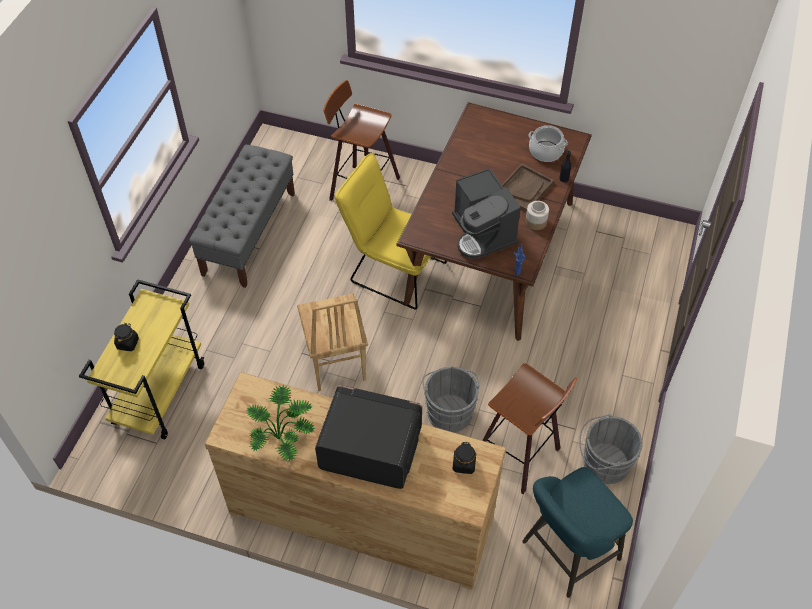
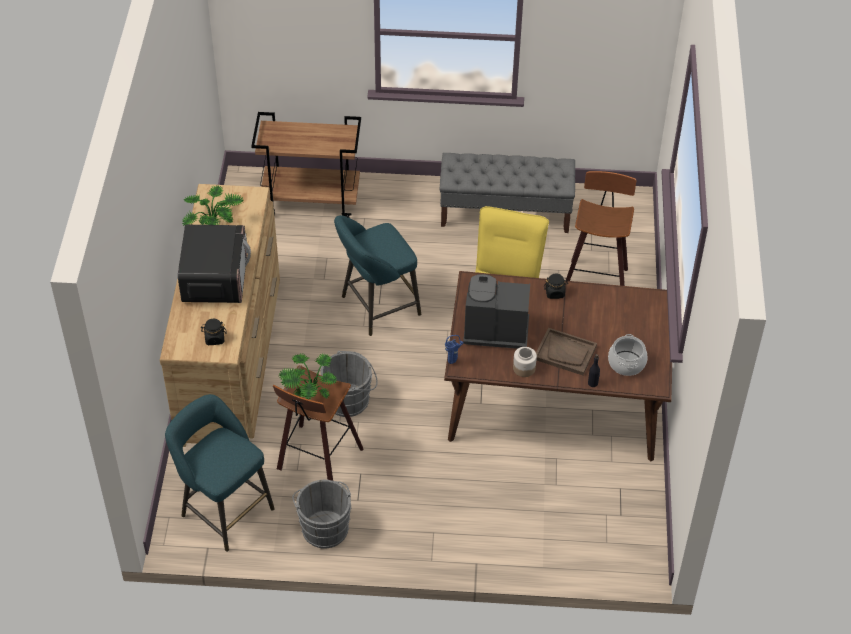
camera: 75 degrees right, 5 degrees down
(127, 343) = (301, 133): black jar -> black jar (555, 293)
(159, 393) = (312, 201): yellow cart -> brown cart
(335, 364) = (377, 307): brown chair -> turquoise stool
(483, 233) = (494, 330): coffee machine -> coffee machine turned 45 degrees clockwise
(522, 404) = (309, 392): none -> potted plant

